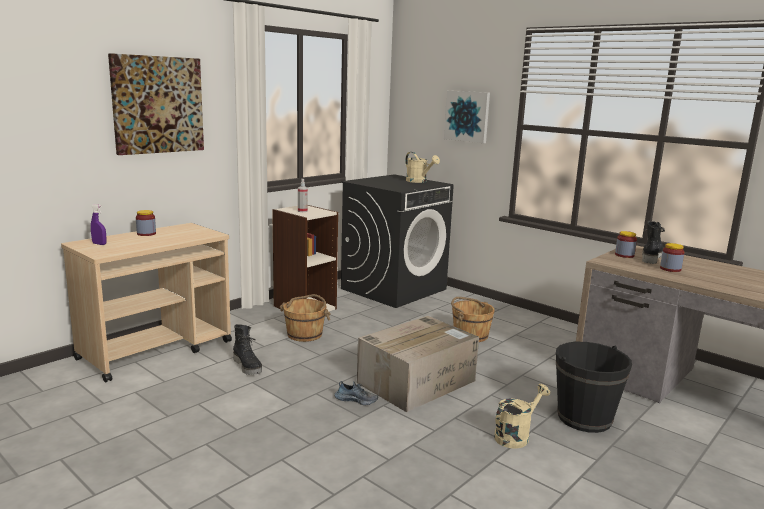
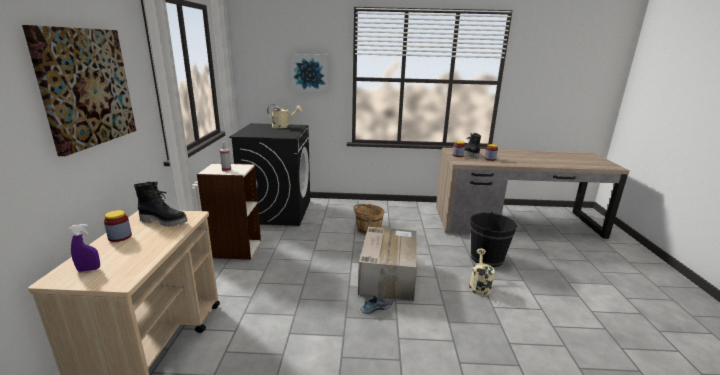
camera: 40 degrees left, 5 degrees up
(248, 366) = (266, 321): black boot -> black boot (164, 221)
(305, 334) = (268, 272): brown bucket -> none

